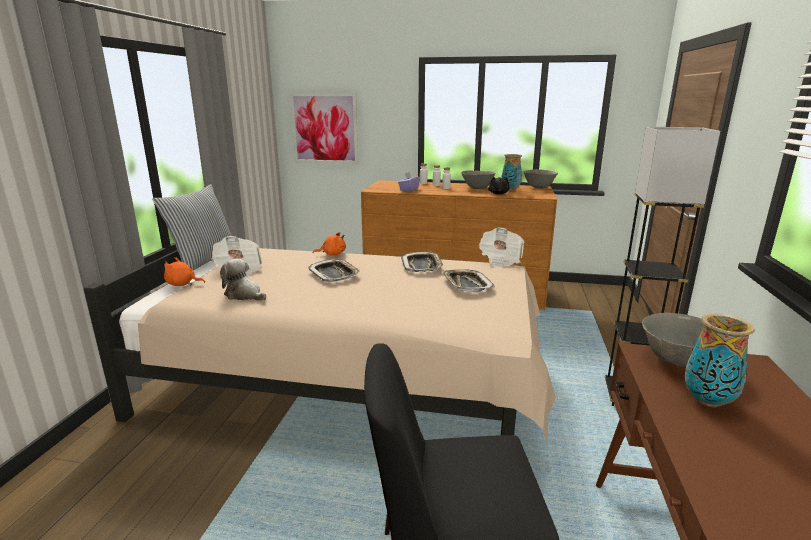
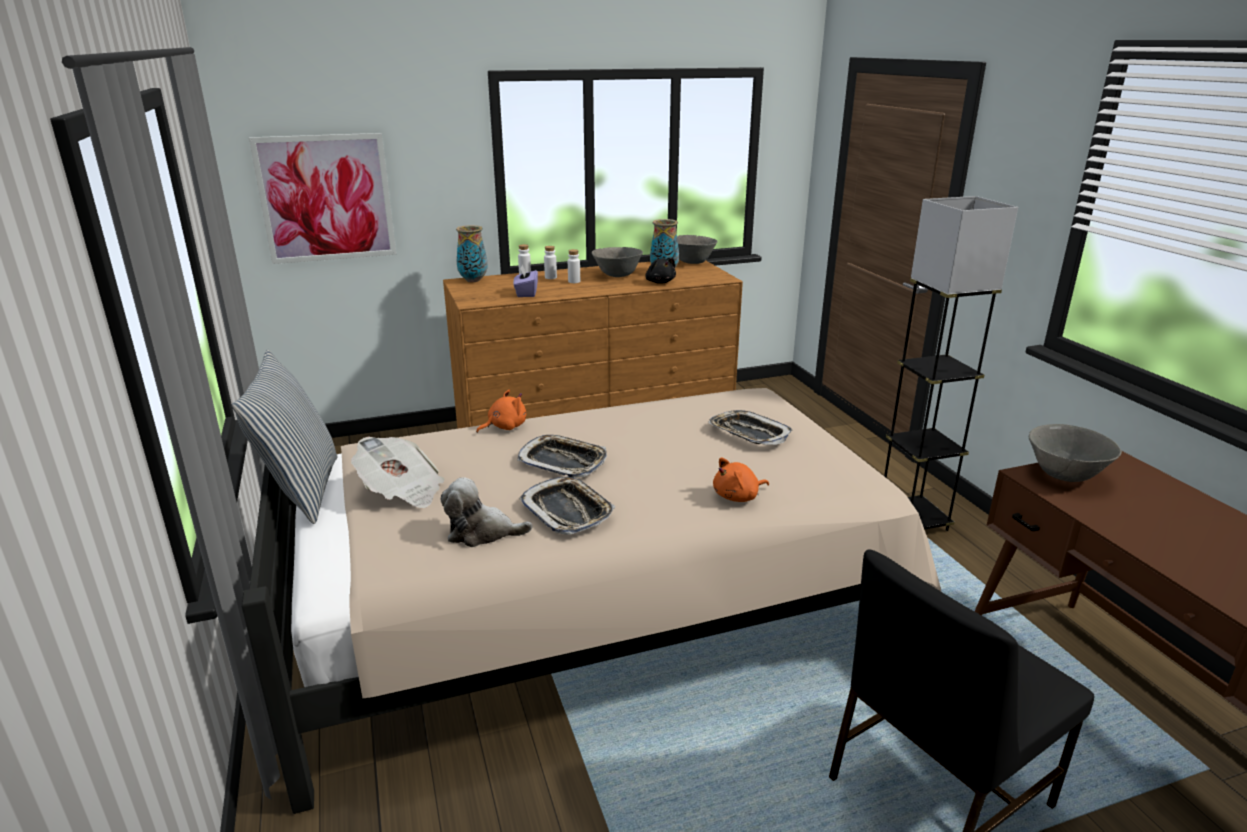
camera: 30 degrees left, 5 degrees up
(182, 284) = (346, 544): orange plush toy -> orange plush toy (738, 497)
(422, 266) = (658, 417): tray -> tray (567, 511)
(500, 259) = (736, 385): newspaper -> none
(708, 401) = (1131, 511): vase -> vase (473, 280)

